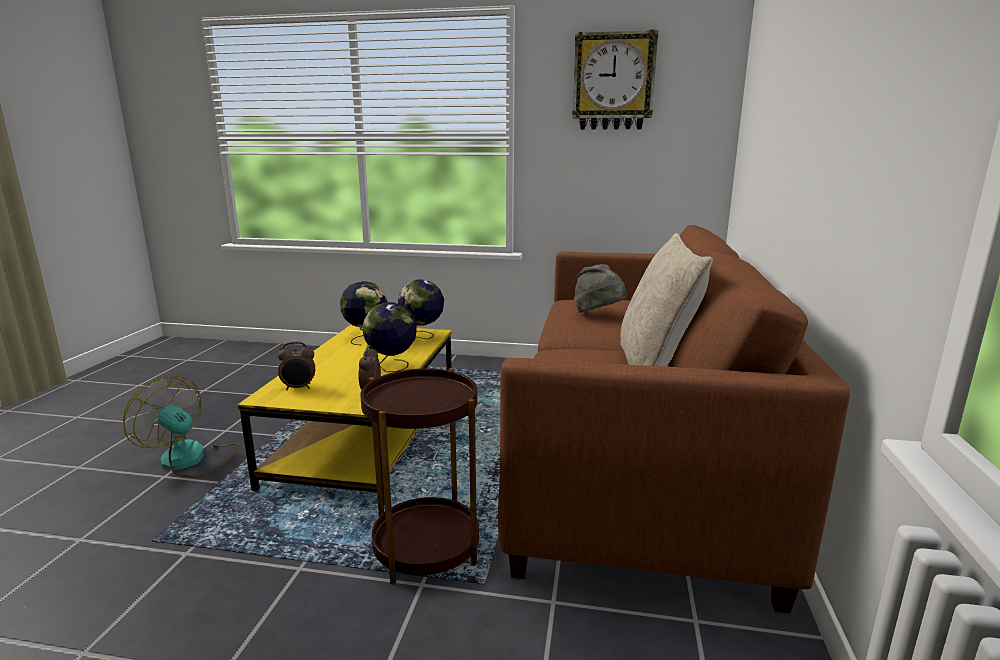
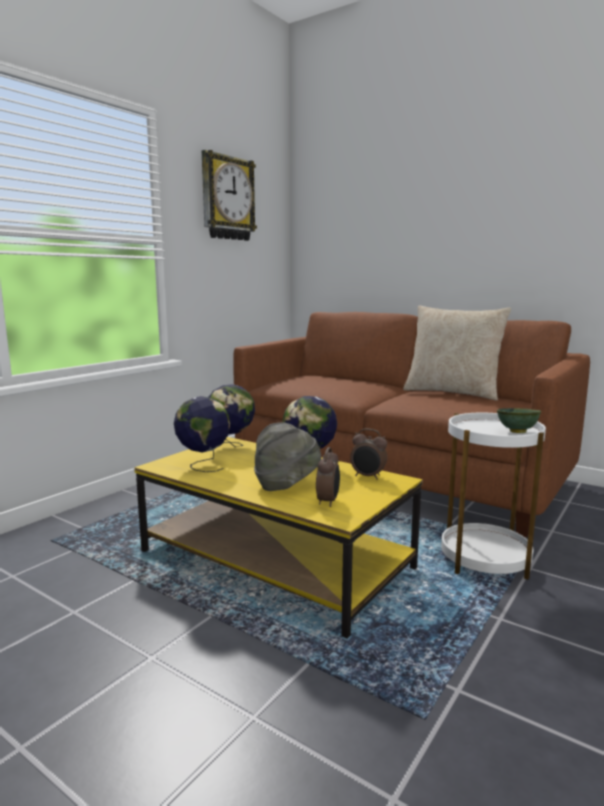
camera: 65 degrees left, 5 degrees down
(191, 460) = (222, 690): fan -> none
(415, 408) = (516, 432): none -> green bowl
(426, 548) = (484, 559): brown side table -> white side table
(598, 315) = (333, 384): grey hat -> grey hat (286, 485)

